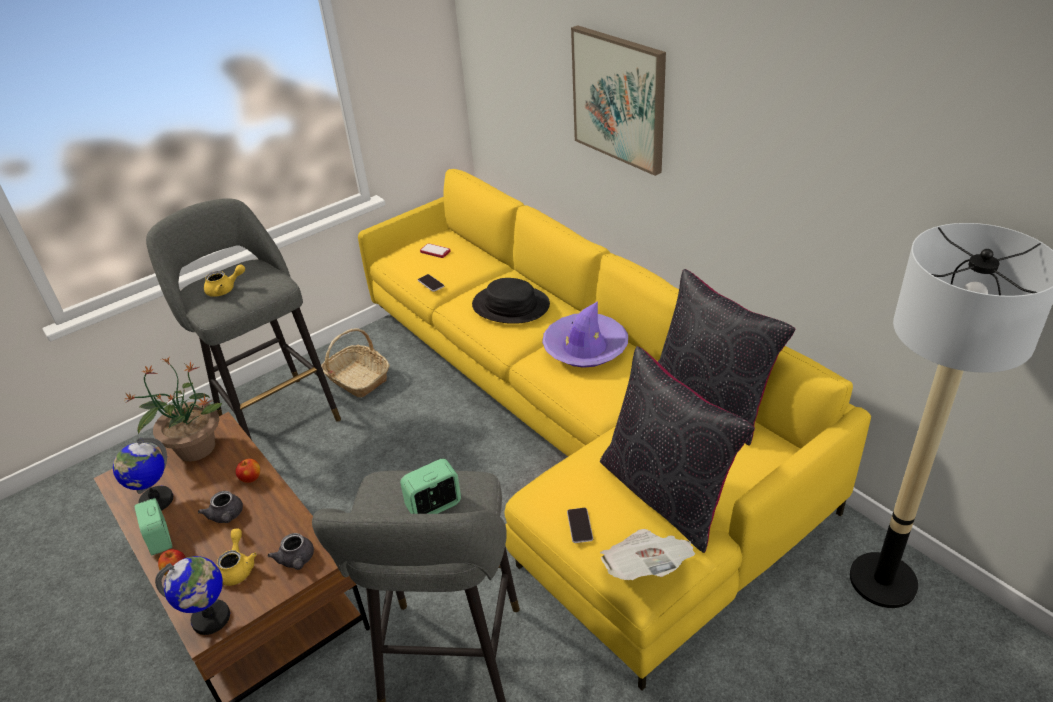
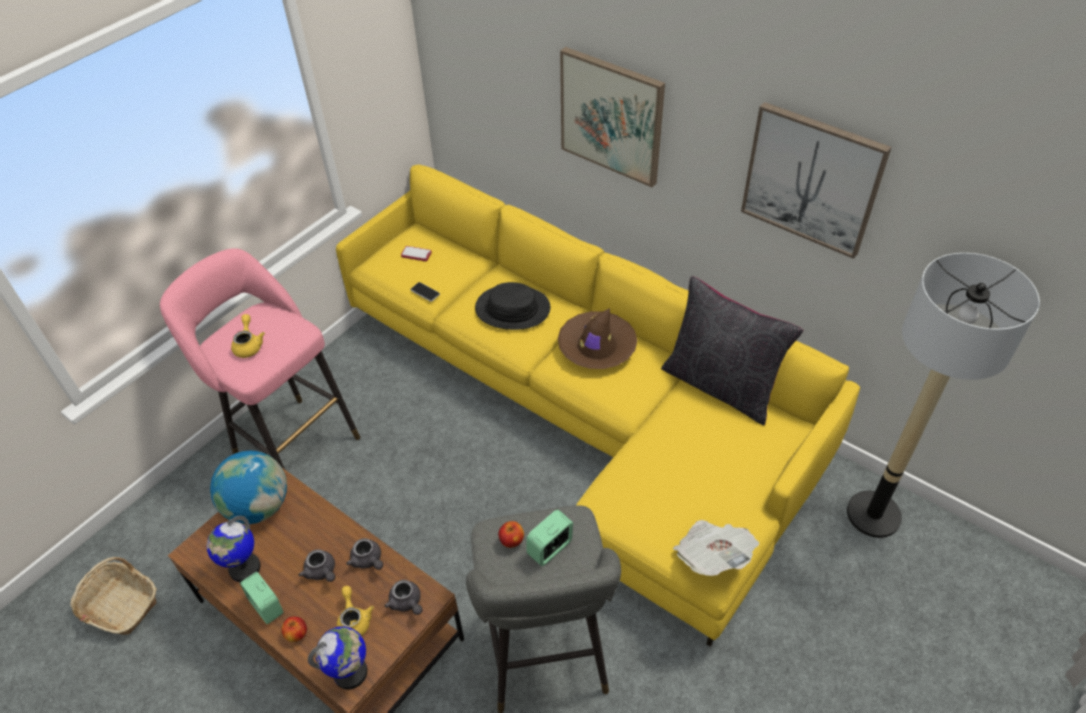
camera: 15 degrees left, 10 degrees up
(195, 447) = (258, 506): potted plant -> globe
(225, 289) = (249, 345): yellow teapot -> yellow teapot turned 60 degrees counterclockwise
(251, 478) = (328, 529): apple -> apple (511, 540)
(275, 416) = (292, 443): grey stool -> pink stool
(276, 513) = (368, 560): none -> grey teapot
(357, 379) = (360, 390): basket -> basket (120, 605)
(580, 526) = (646, 526): phone -> none
(585, 348) = (597, 347): purple hat -> brown hat
(666, 494) = (709, 483): black pillow -> none
(811, 150) = (812, 179): none -> picture

